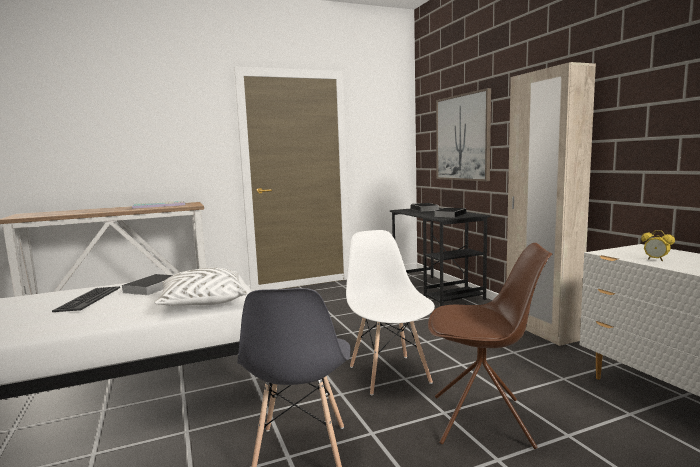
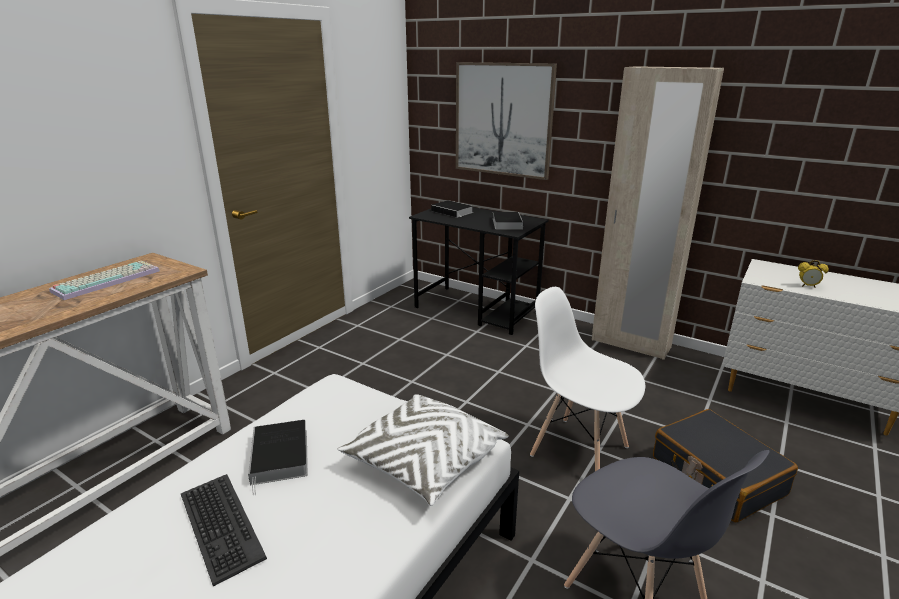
camera: 35 degrees left, 15 degrees up
(483, 421) = (716, 476): brown chair -> black suitcase

